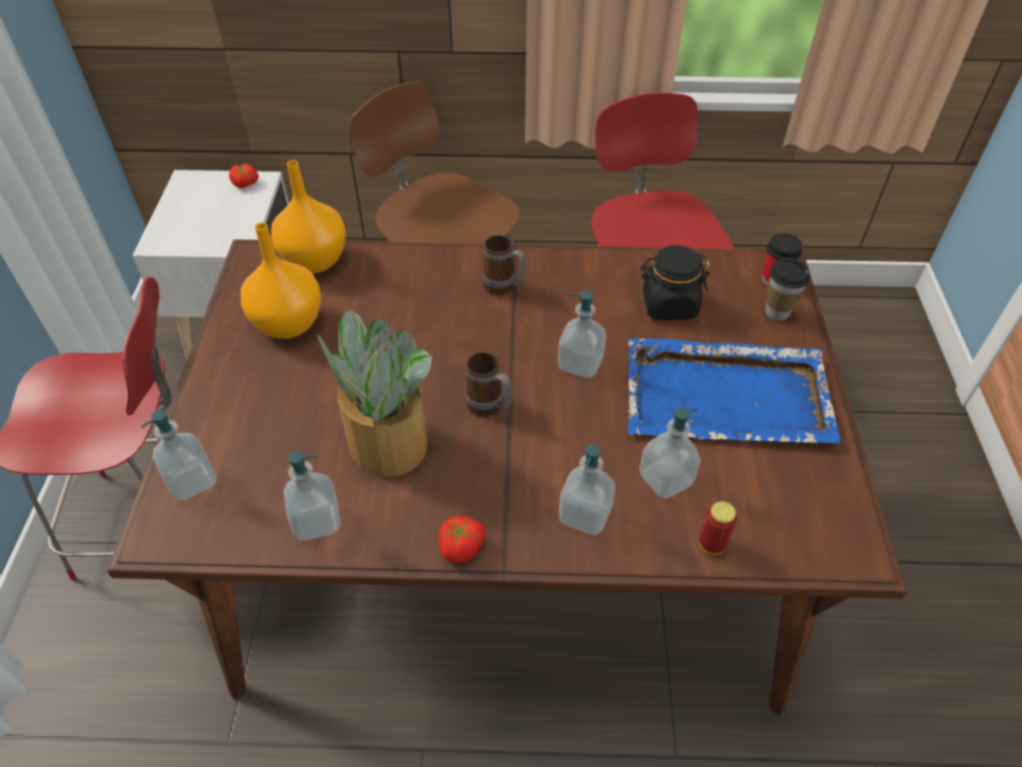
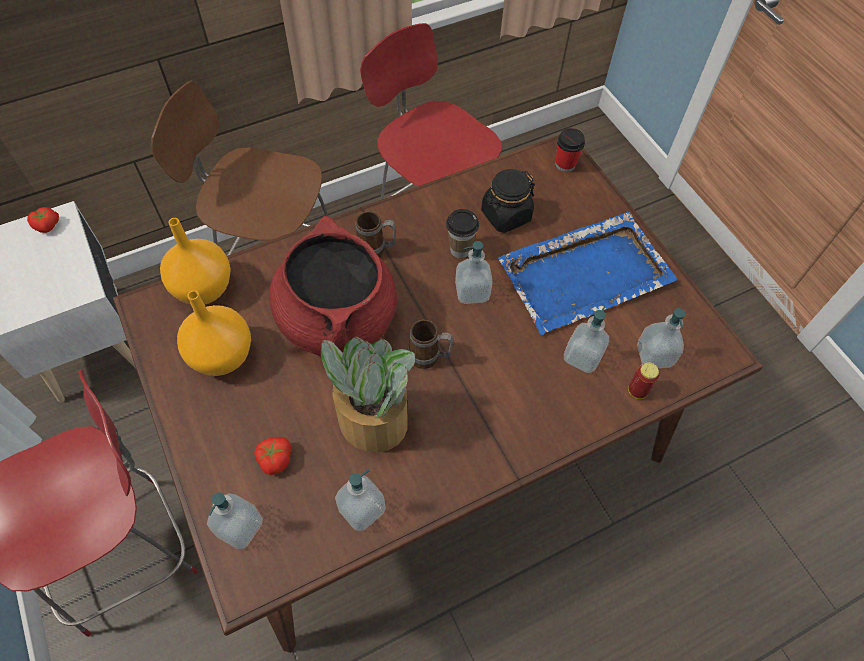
camera: 30 degrees left, 10 degrees up
(420, 334) = (337, 319): none -> red cooking pot
(460, 546) = (477, 475): tomato -> tomato (274, 459)
(585, 514) = (546, 409): soap dispenser -> soap dispenser (654, 355)
(777, 312) = (581, 191): cup -> cup (460, 250)

